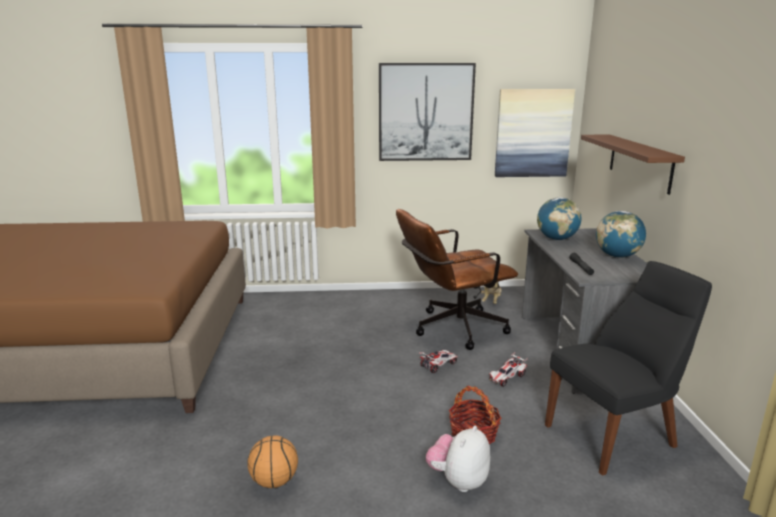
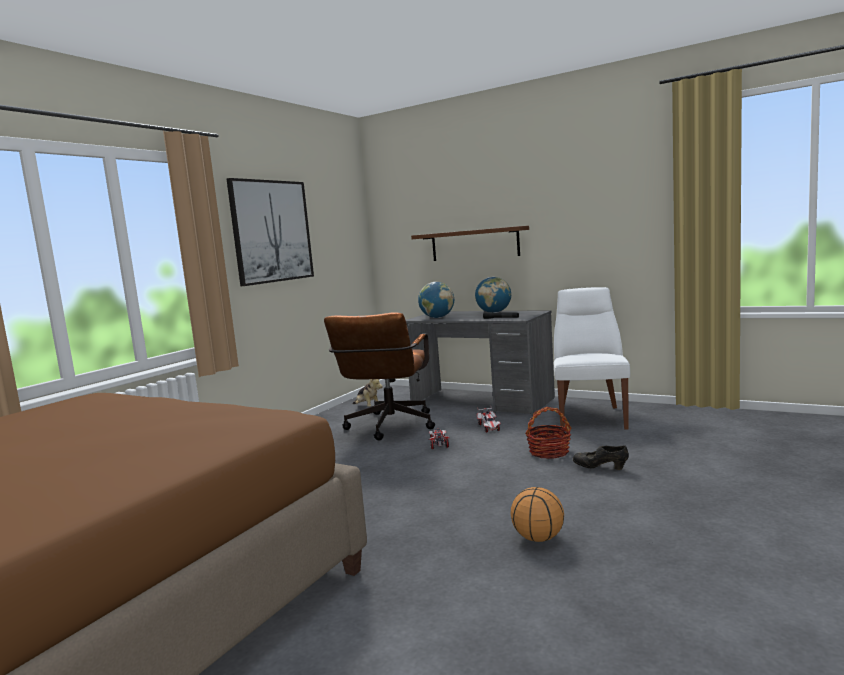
camera: 55 degrees left, 10 degrees down
(458, 481) = (600, 468): plush toy -> black shoe
(533, 133) = (346, 248): picture -> none
(615, 435) = (590, 417): black chair -> white chair

